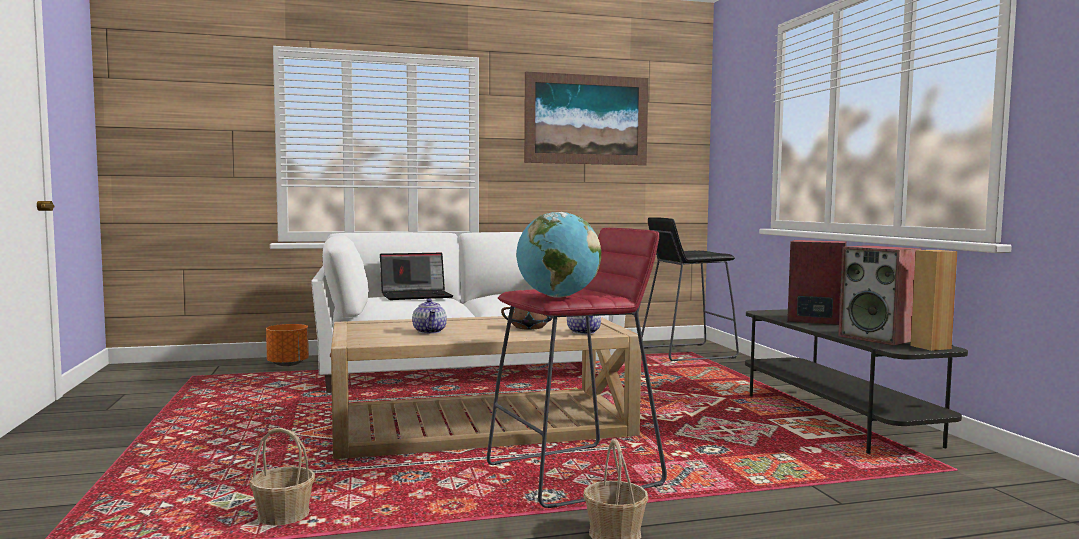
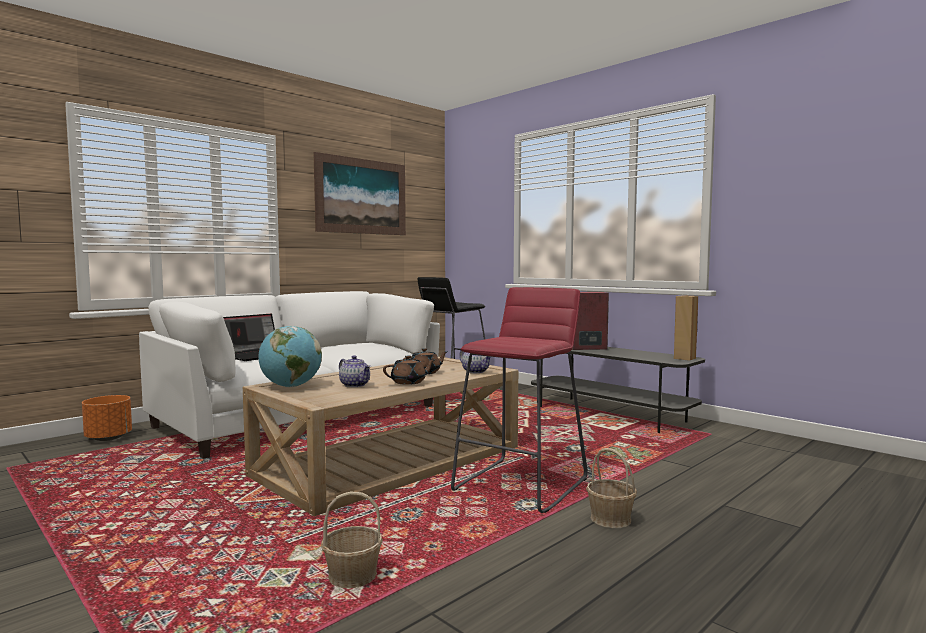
camera: 30 degrees left, 0 degrees up
(483, 334) = (409, 382): none -> brown teapot
(557, 297) = (528, 344): globe -> globe (290, 386)
(878, 338) = (647, 356): speaker -> none

